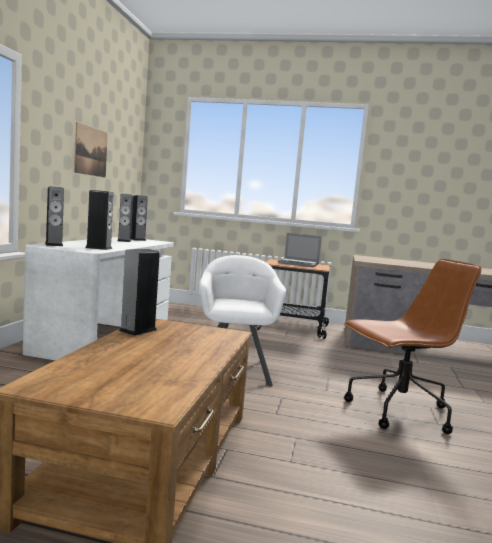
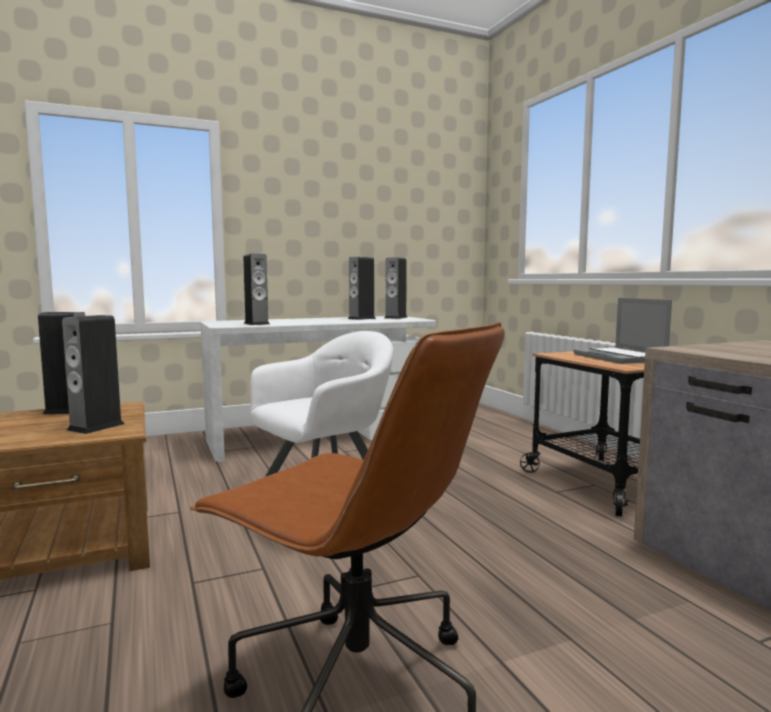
camera: 55 degrees right, 0 degrees up
(53, 244) = (233, 321): speaker -> speaker (96, 427)
(91, 151) = (356, 211): picture -> none

